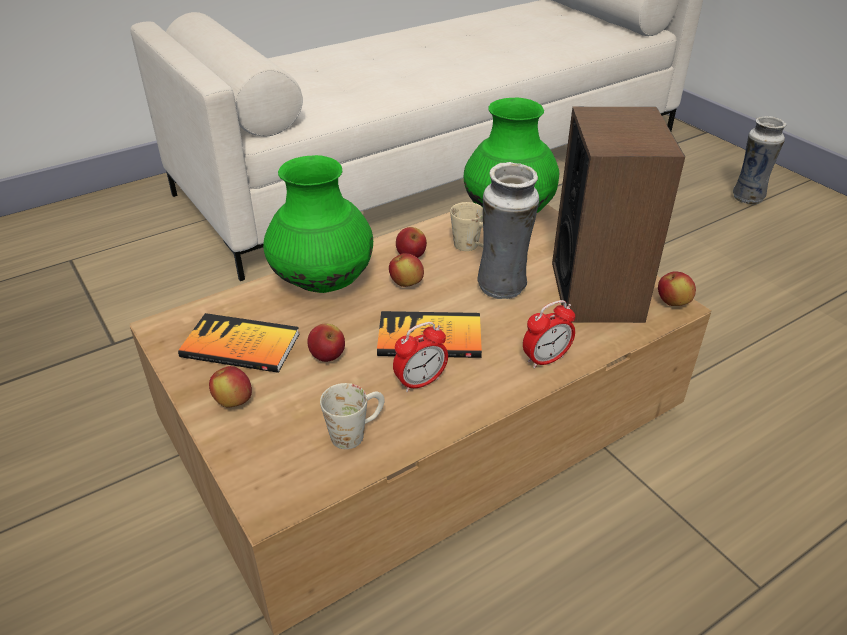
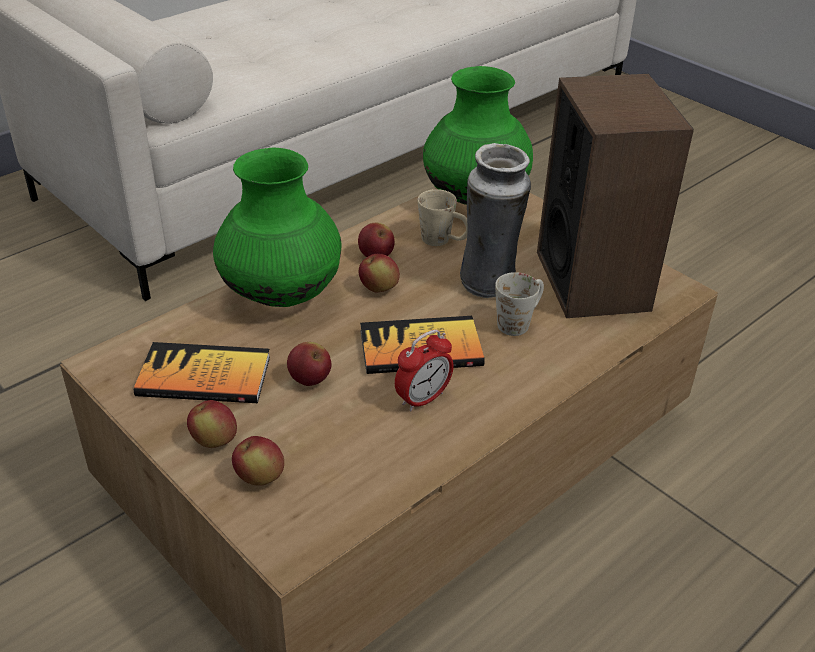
camera: 10 degrees left, 0 degrees up
(356, 432) = (365, 461): white mug -> white mug (519, 321)
(545, 359) = (554, 361): alarm clock -> none
(672, 303) = (676, 287): apple -> apple (260, 478)
(747, 197) = (715, 160): vase -> none

